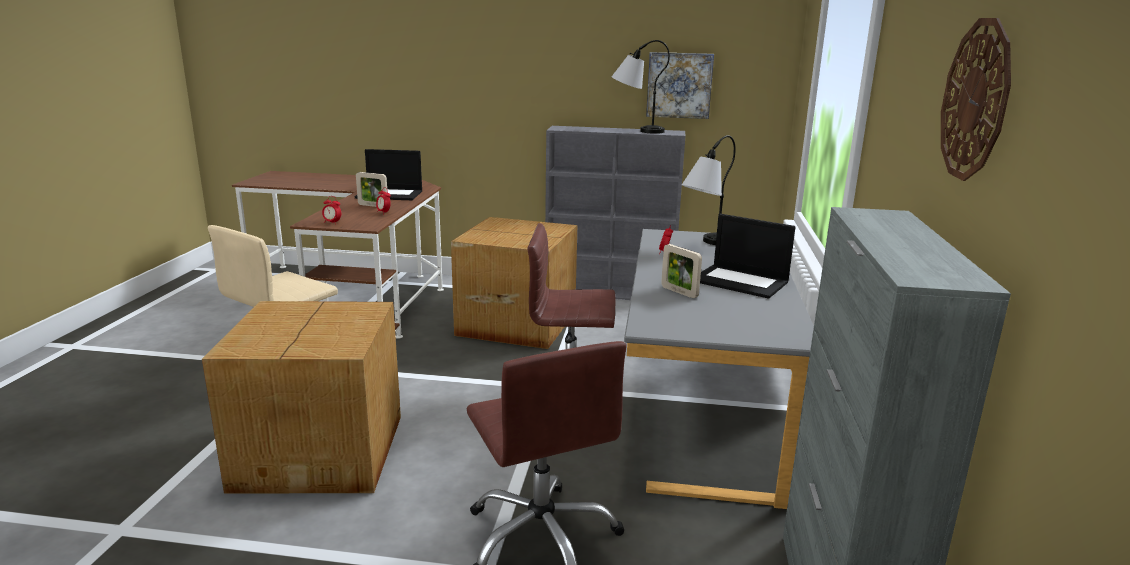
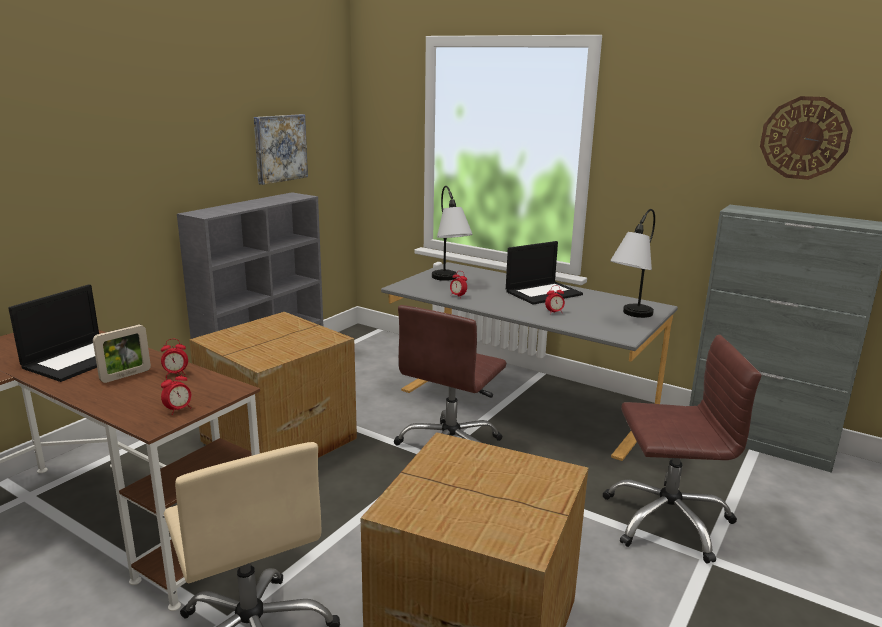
camera: 65 degrees left, 0 degrees up
(635, 130) = (266, 200): table lamp -> table lamp (629, 317)
(679, 292) = (554, 312): picture frame -> alarm clock

